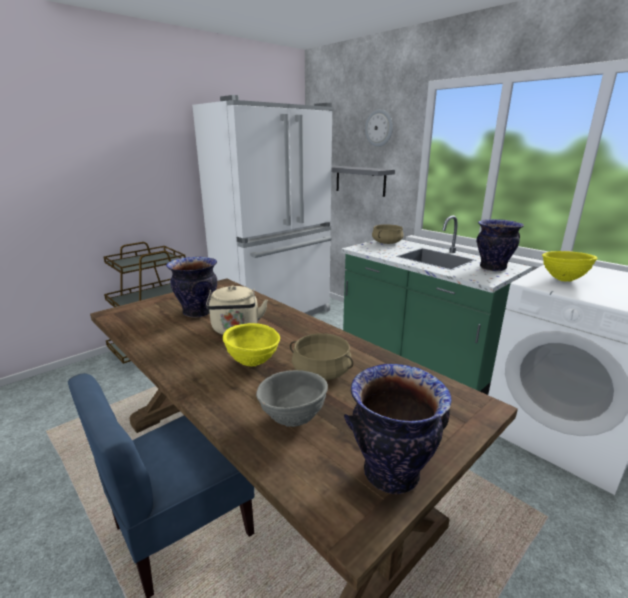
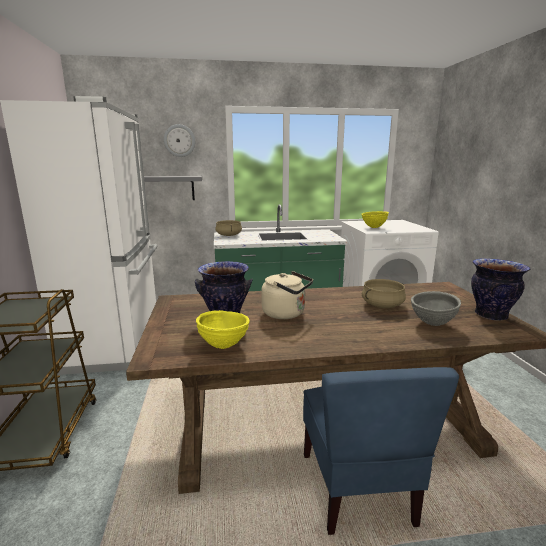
camera: 55 degrees left, 5 degrees down
(253, 363) = (350, 319): yellow bowl -> yellow bowl (223, 346)
(492, 268) = (319, 233): vase -> none

